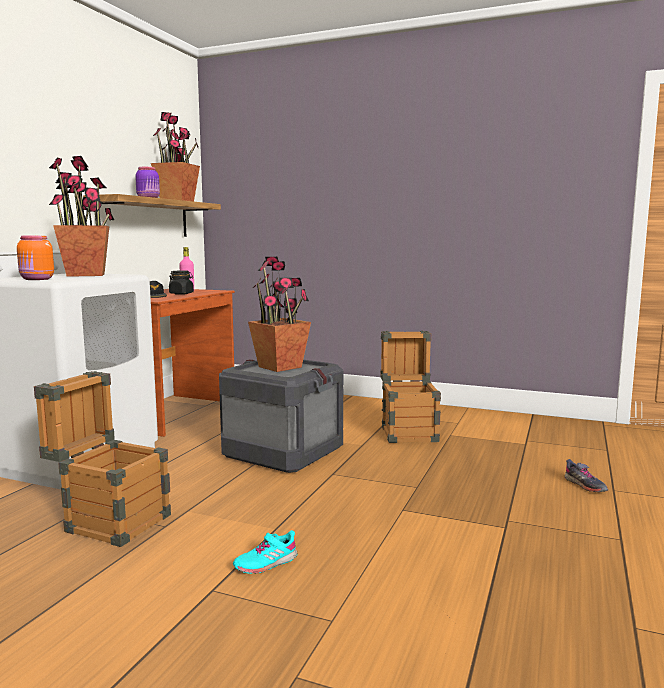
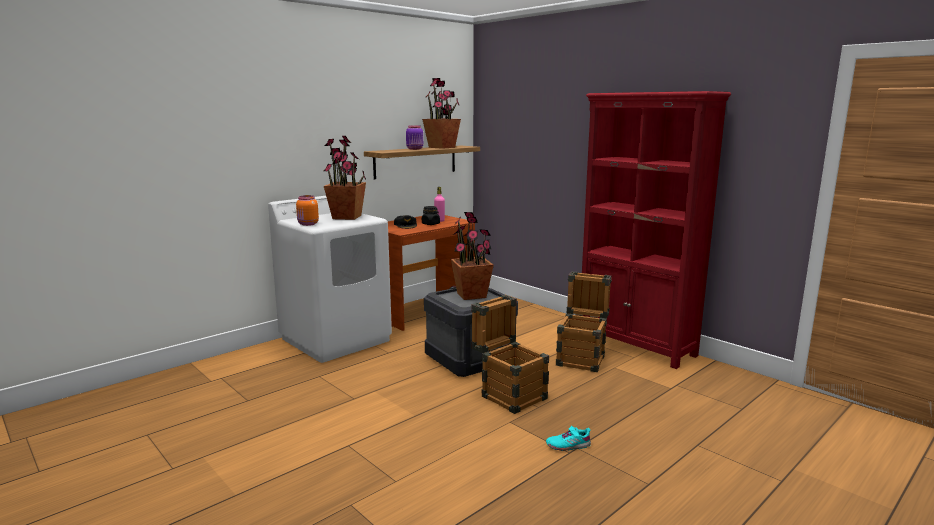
camera: 25 degrees right, 5 degrees up
(110, 521) = (327, 388): crate -> crate (508, 394)
(266, 563) = (390, 437): turquoise shoe -> turquoise shoe (568, 445)
(447, 412) = (636, 345): none -> red bookcase
(585, 485) = (676, 435): grey shoe -> none

